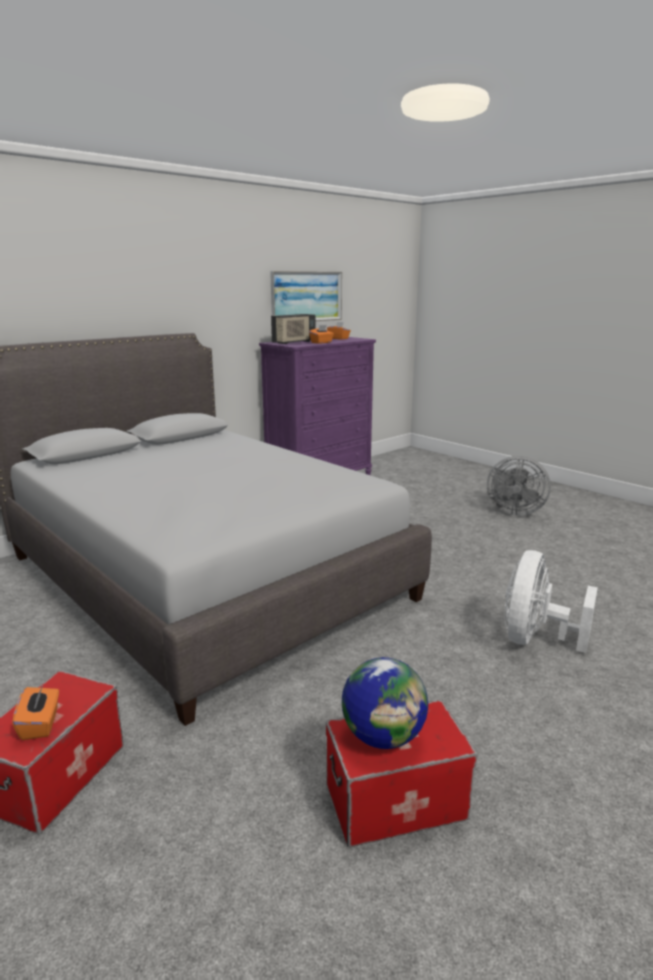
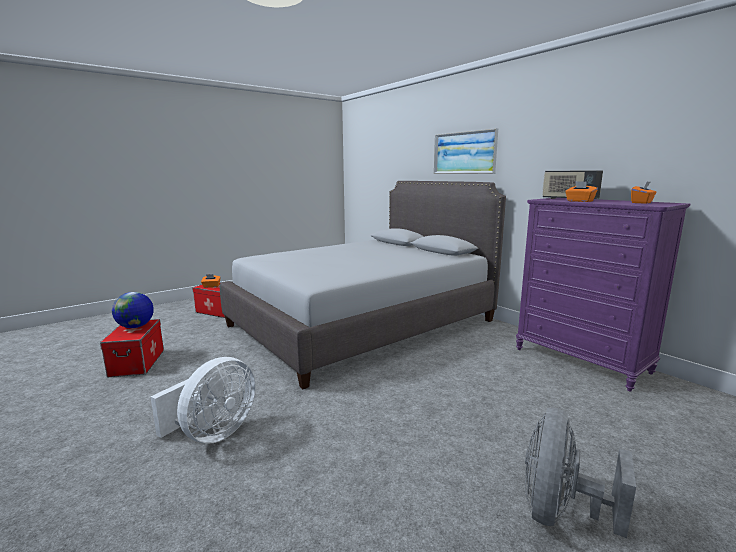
camera: 95 degrees right, 5 degrees down
(306, 296) = (640, 151): picture -> picture (464, 153)
(535, 639) = (213, 434): white fan -> white fan turned 90 degrees clockwise

